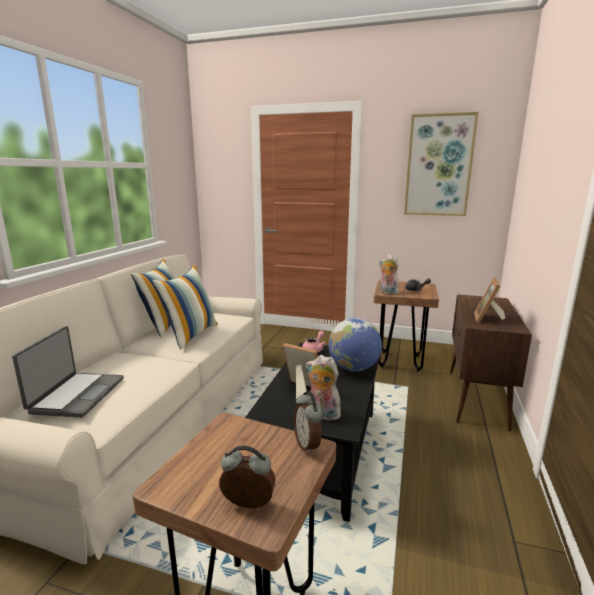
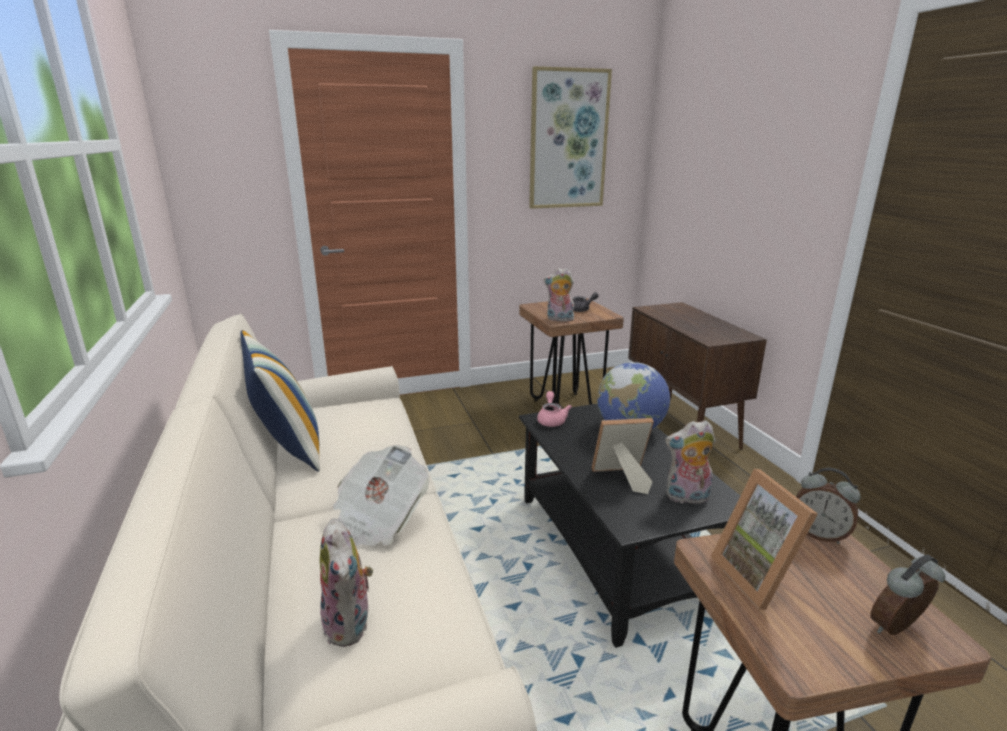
camera: 35 degrees left, 5 degrees up
(76, 395) = (351, 624): laptop -> plush toy
(149, 362) = (378, 519): none -> newspaper
(190, 334) = (361, 452): pillow -> none
(488, 319) = (709, 331): picture frame -> picture frame (759, 576)

